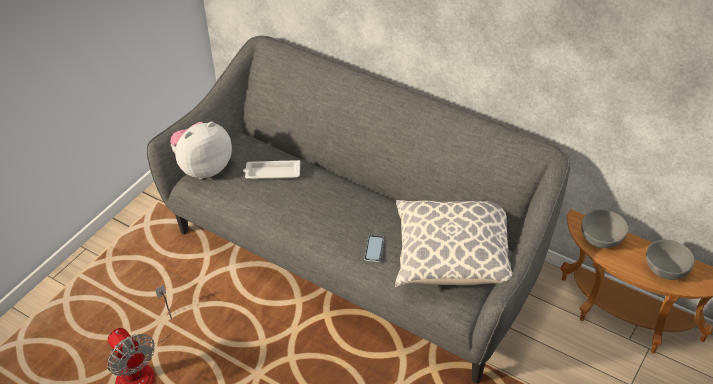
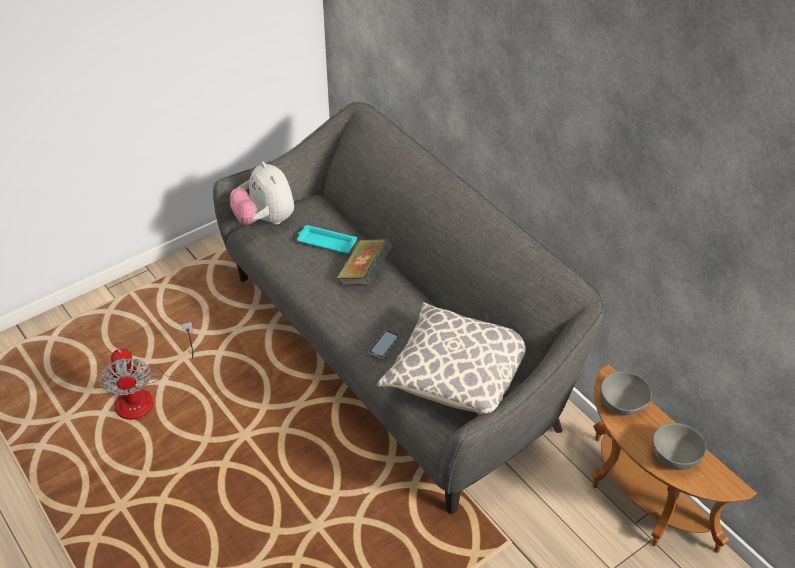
camera: 20 degrees right, 0 degrees up
(203, 168) = (265, 220): plush toy -> plush toy turned 105 degrees counterclockwise
(272, 173) = (325, 242): white tray -> turquoise tray
(323, 192) = (364, 275): none -> book

